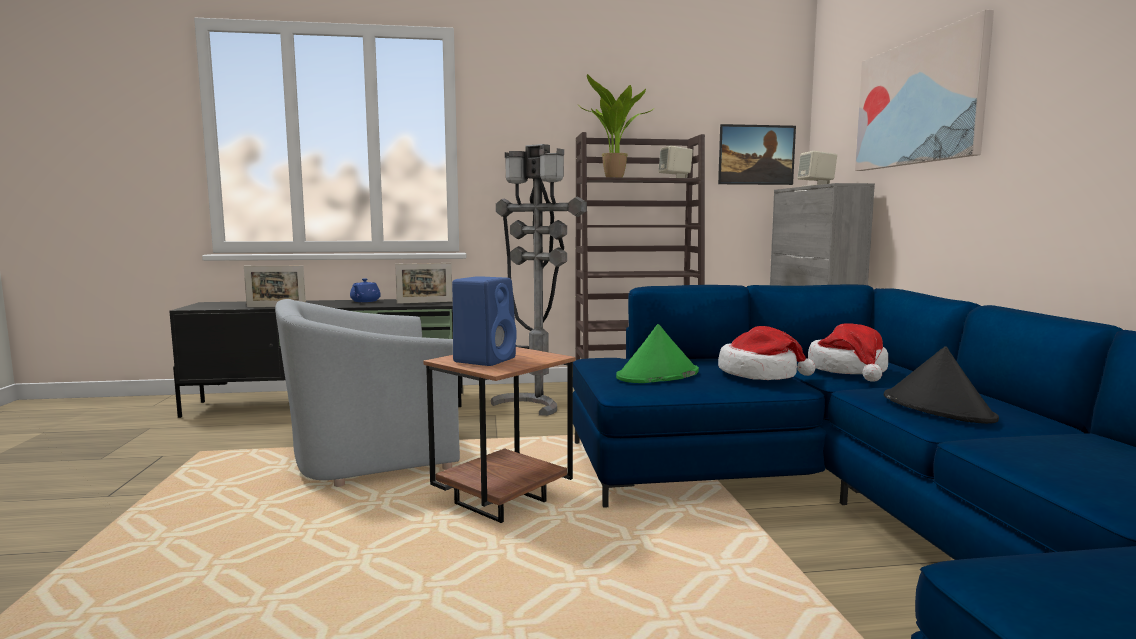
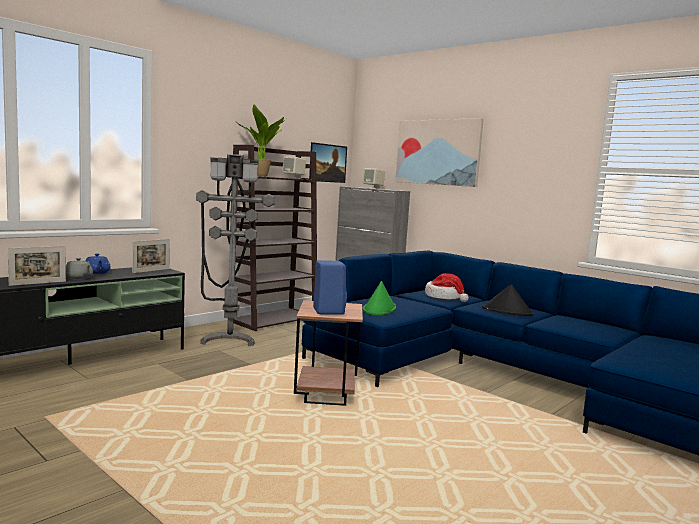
camera: 40 degrees left, 0 degrees up
(328, 304) = (79, 278): none -> grey teapot
(369, 454) = (189, 390): grey armchair -> none
(760, 374) = (418, 303): hat -> none

